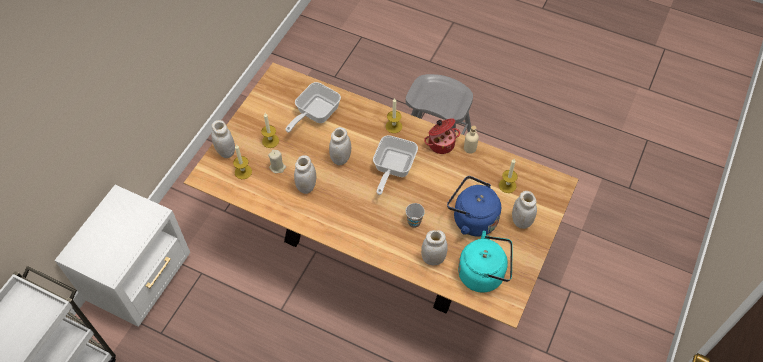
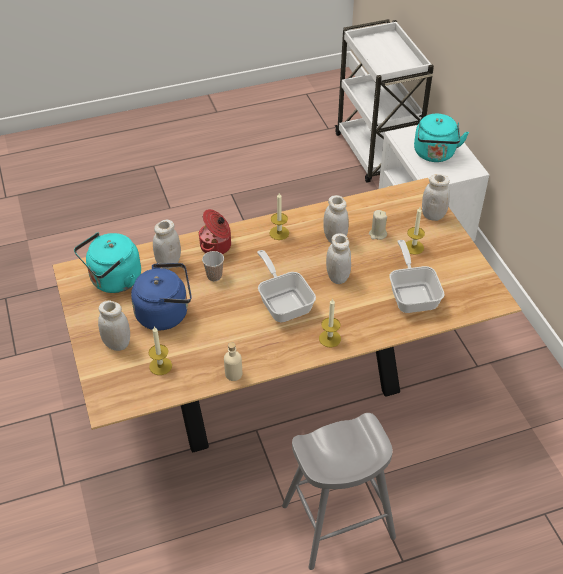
camera: 135 degrees right, 10 degrees down
(118, 232) = (435, 154): none -> turquoise kettle
(243, 172) = (398, 213): candle -> candle (279, 233)
(441, 143) = (266, 357): cooking pot -> cooking pot (216, 246)

